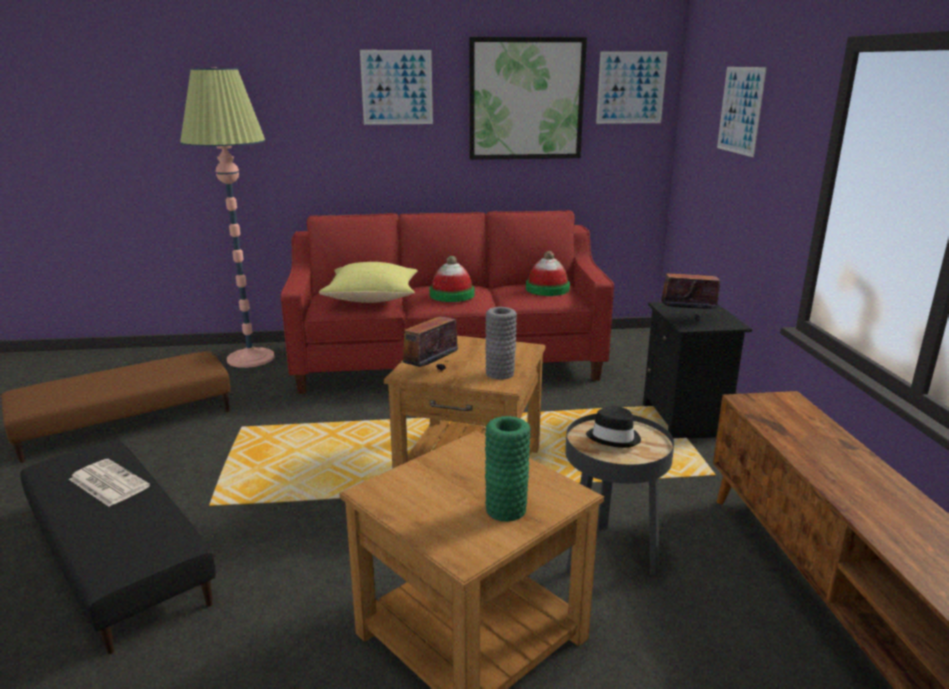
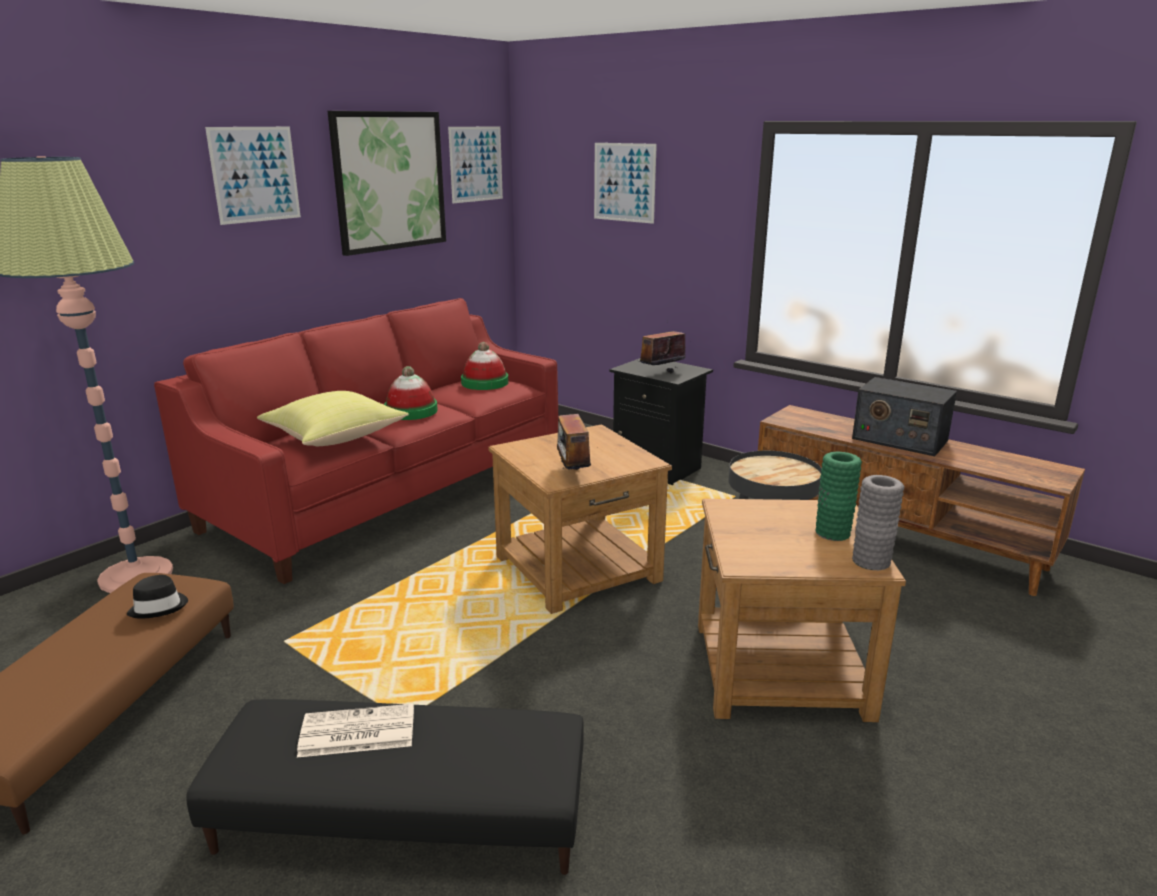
camera: 45 degrees left, 0 degrees up
(500, 373) = (624, 455): grey vase -> grey vase (871, 561)
(614, 437) = (767, 470): black hat -> black hat (159, 607)
(851, 471) = (899, 439): none -> radio

